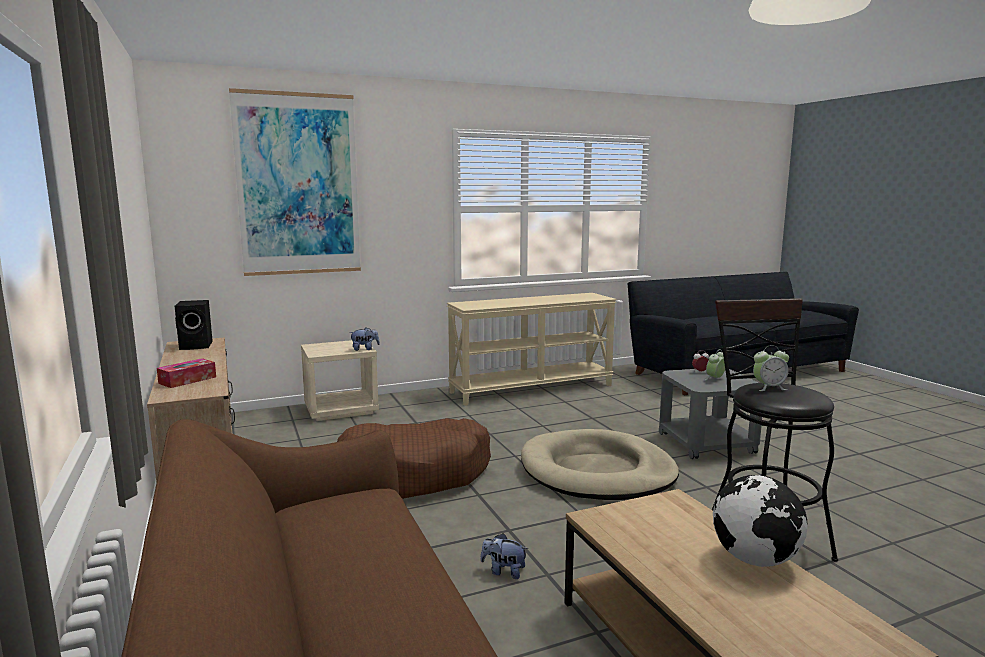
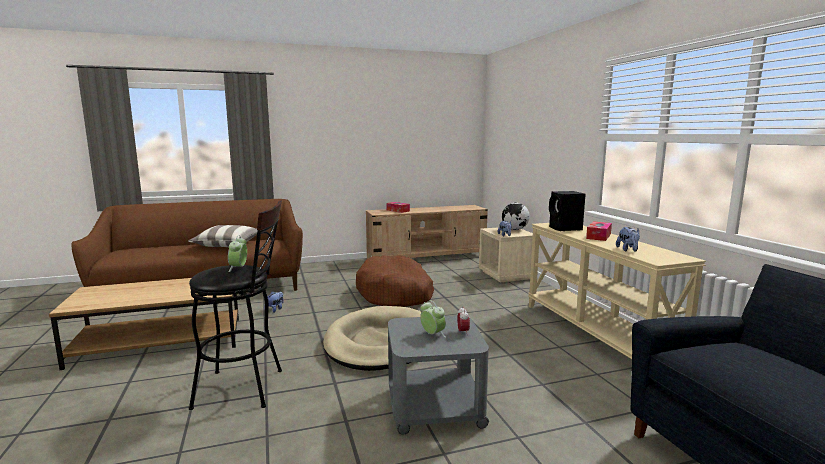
camera: 95 degrees right, 0 degrees up
(197, 346) = (465, 207): black speaker -> black speaker (565, 229)
(298, 185) = (525, 118): picture -> none
(366, 556) = (227, 245): none -> pillow
(524, 300) = (598, 236): none -> tissue box
(574, 299) = (628, 250): none -> plush toy
(755, 560) = (148, 298): globe -> globe (514, 229)

